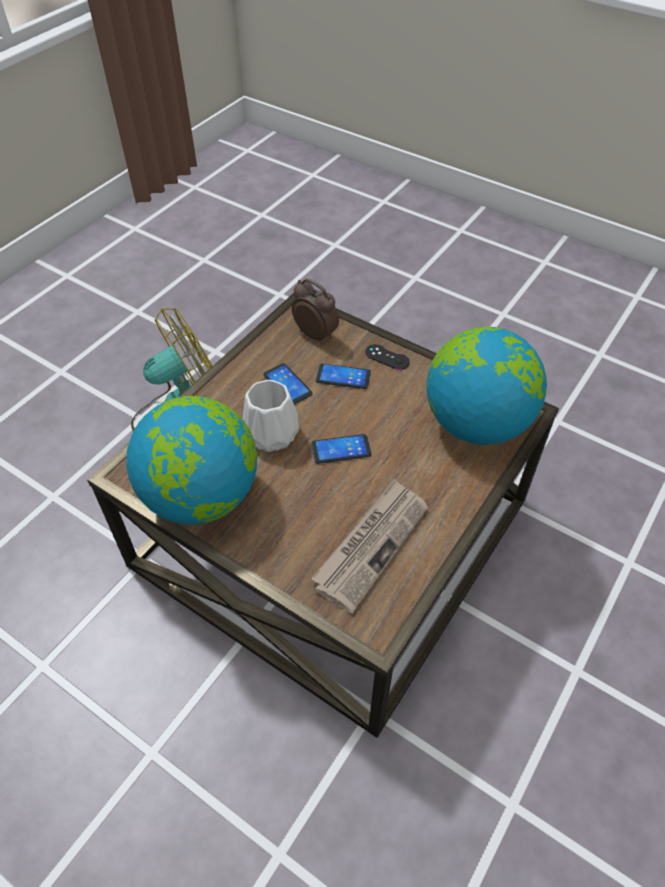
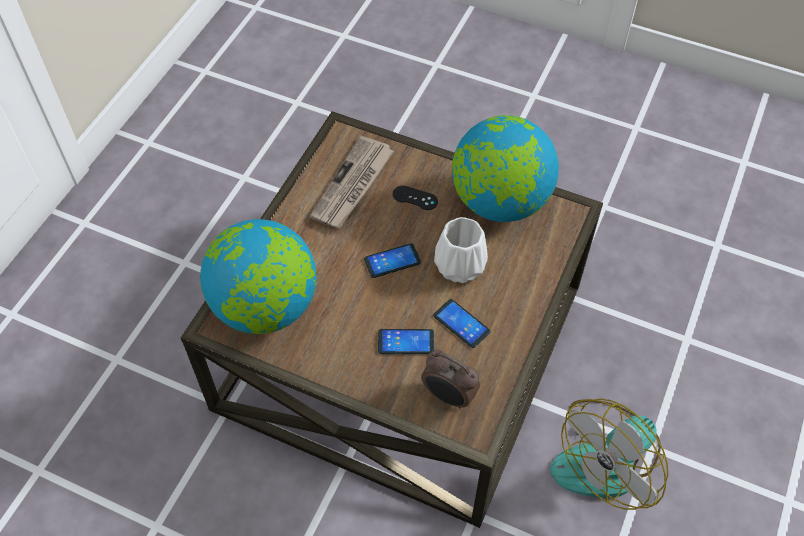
camera: 170 degrees right, 5 degrees up
(387, 357) = (362, 376): black game controller -> black game controller (415, 198)

